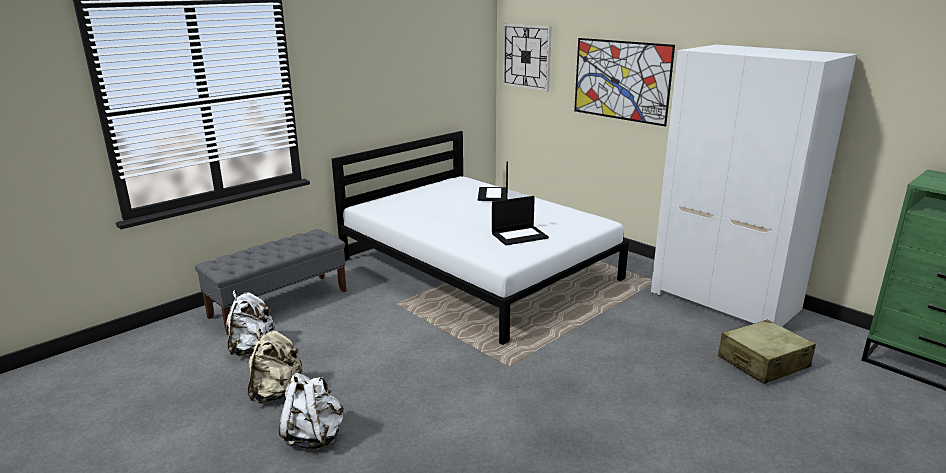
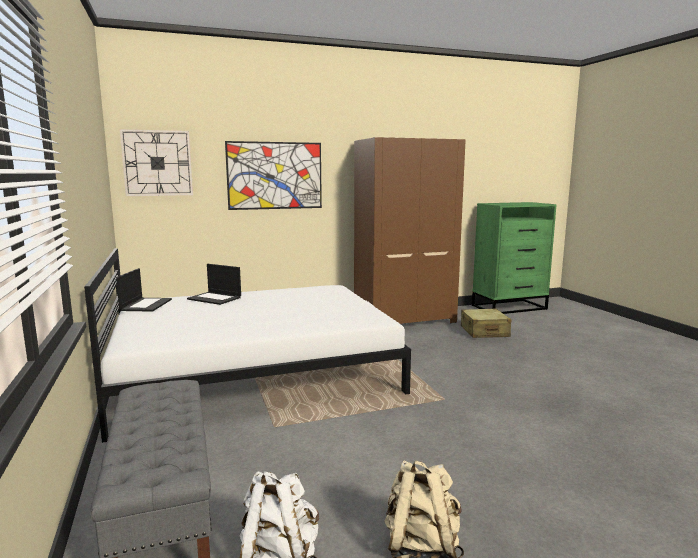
camera: 65 degrees left, 10 degrees down
(314, 437) = (531, 527): white backpack -> none
(520, 235) = (327, 308): laptop -> laptop (146, 305)
(726, 301) = (404, 319): white wardrobe -> brown wardrobe

